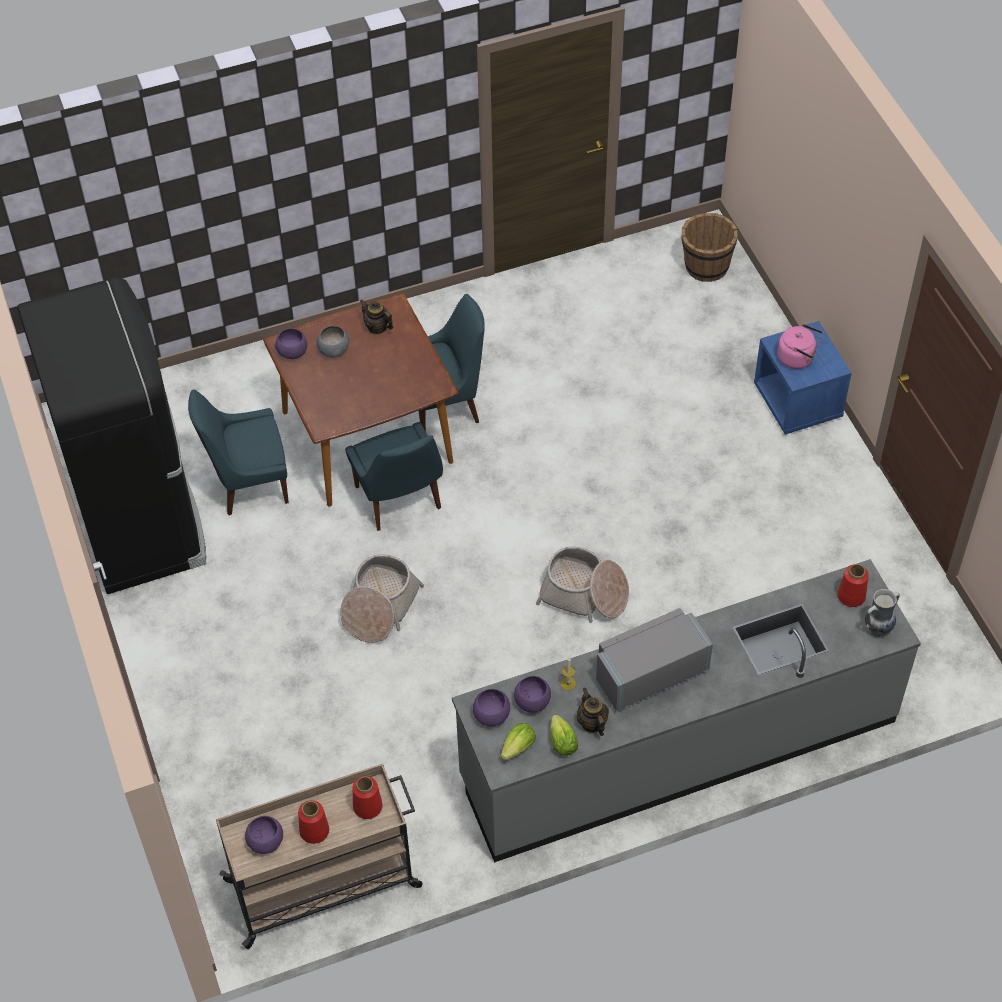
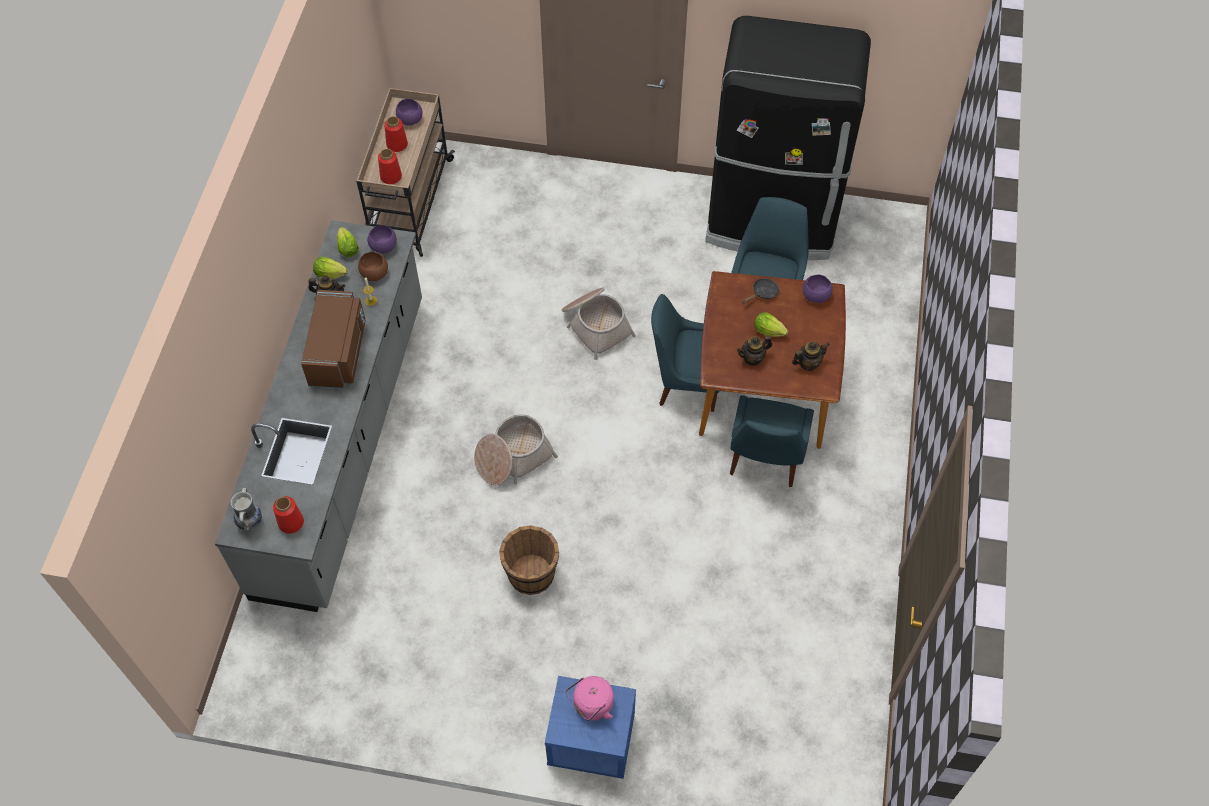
camera: 120 degrees right, 5 degrees up
(316, 391) = (763, 293): none -> black frying pan
(333, 350) = (801, 323): grey bowl -> none
(359, 369) = (768, 331): none -> lettuce
(400, 367) = (753, 358): none -> teapot
(533, 701) = (374, 274): purple bowl -> brown bowl
(649, 672) = (339, 352): grey microwave -> brown microwave
(706, 267) = (806, 768): brown bucket -> brown bucket (531, 573)

